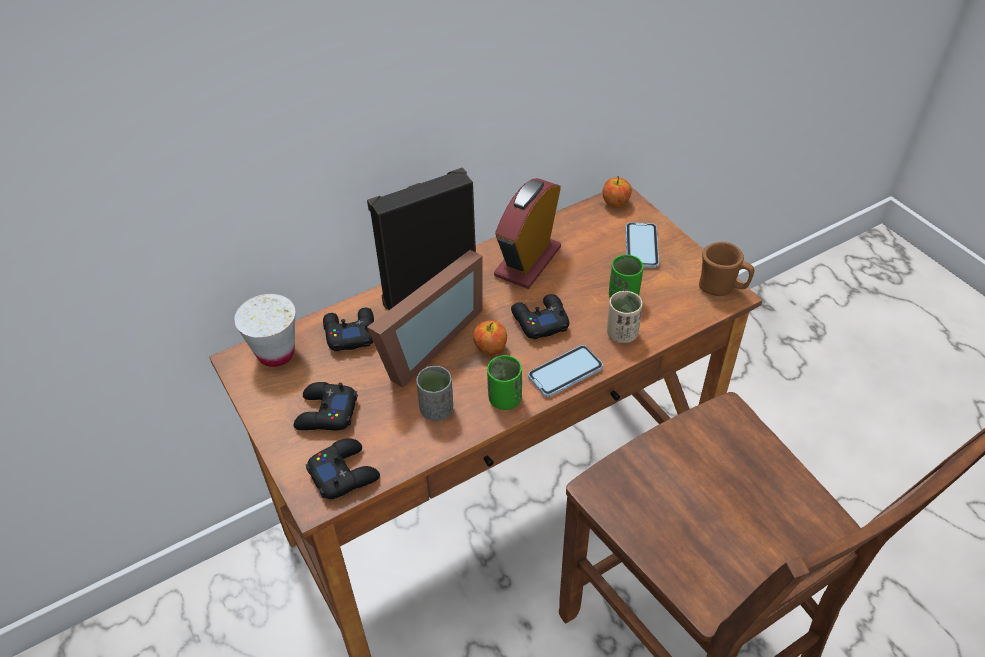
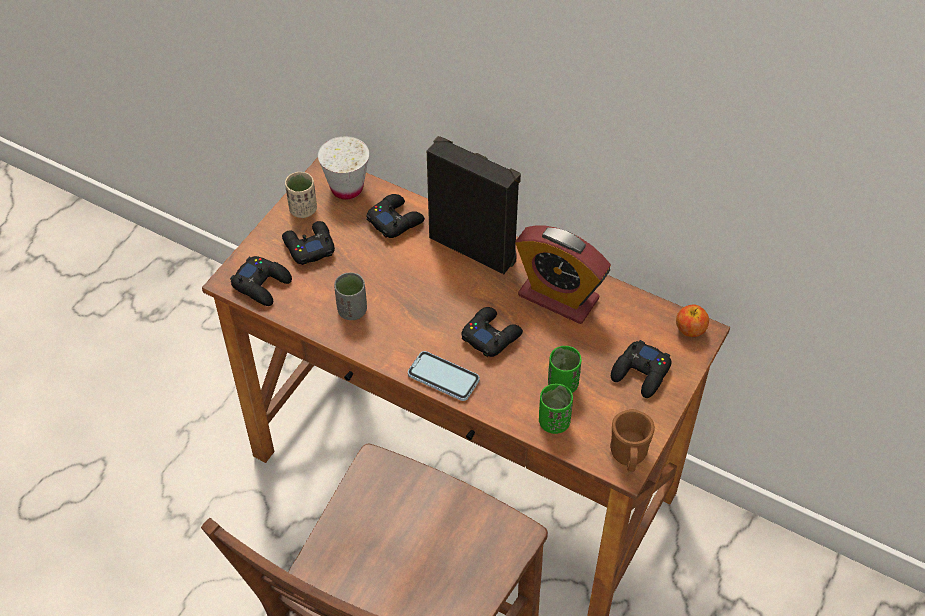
camera: 60 degrees right, 5 degrees up
(423, 342) = (415, 269): picture frame -> none
(490, 348) = (438, 315): apple -> none
(504, 399) = (389, 349): green cup -> green cup (554, 422)
(527, 261) = (558, 297): alarm clock -> alarm clock turned 150 degrees counterclockwise
(622, 333) = (515, 400): beige cup -> beige cup (303, 209)
(641, 247) = (641, 373): phone -> black game controller

